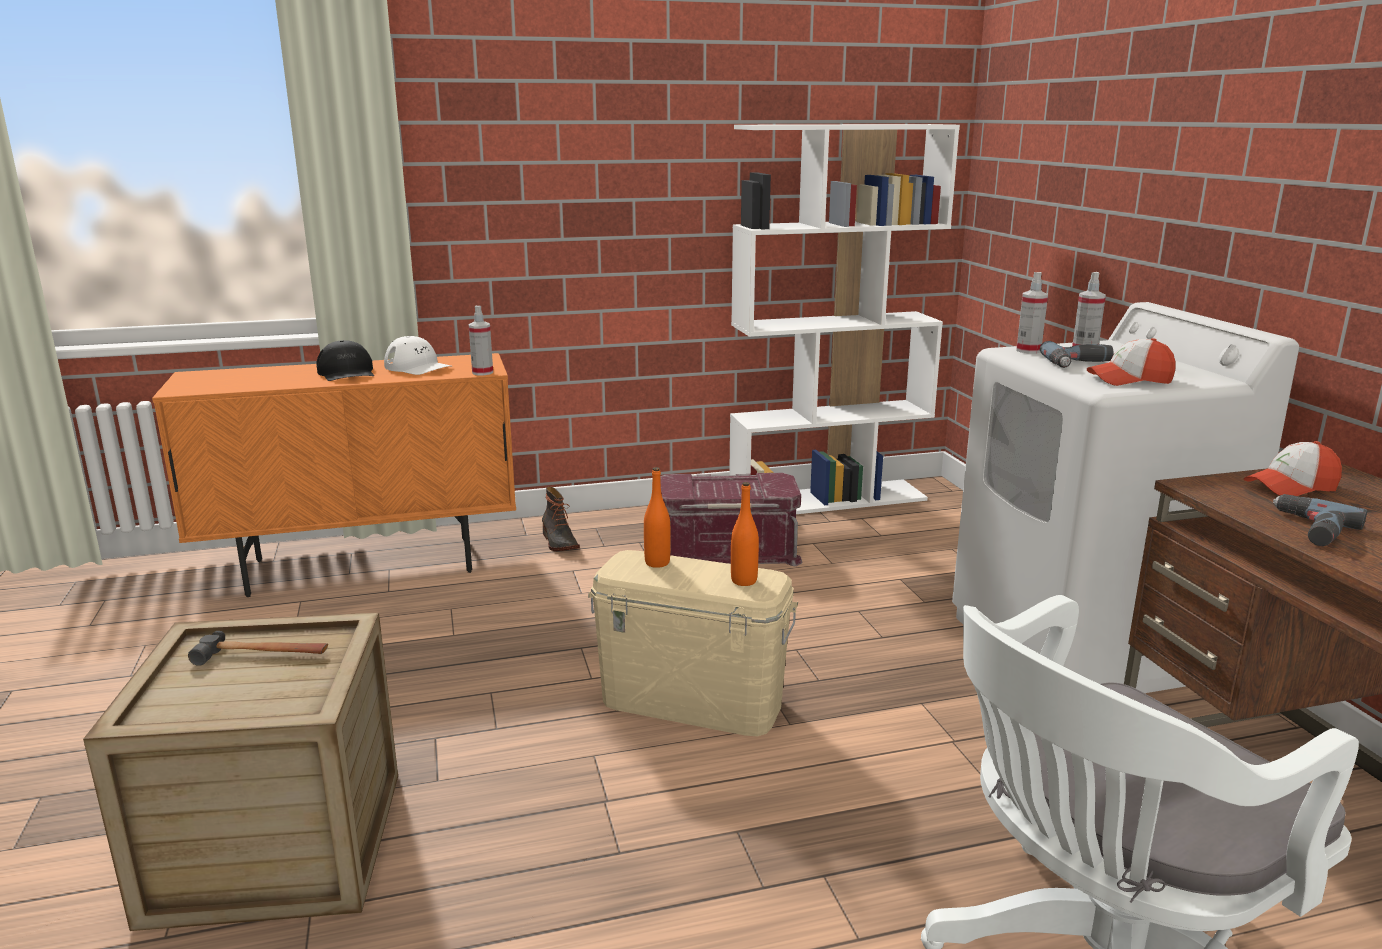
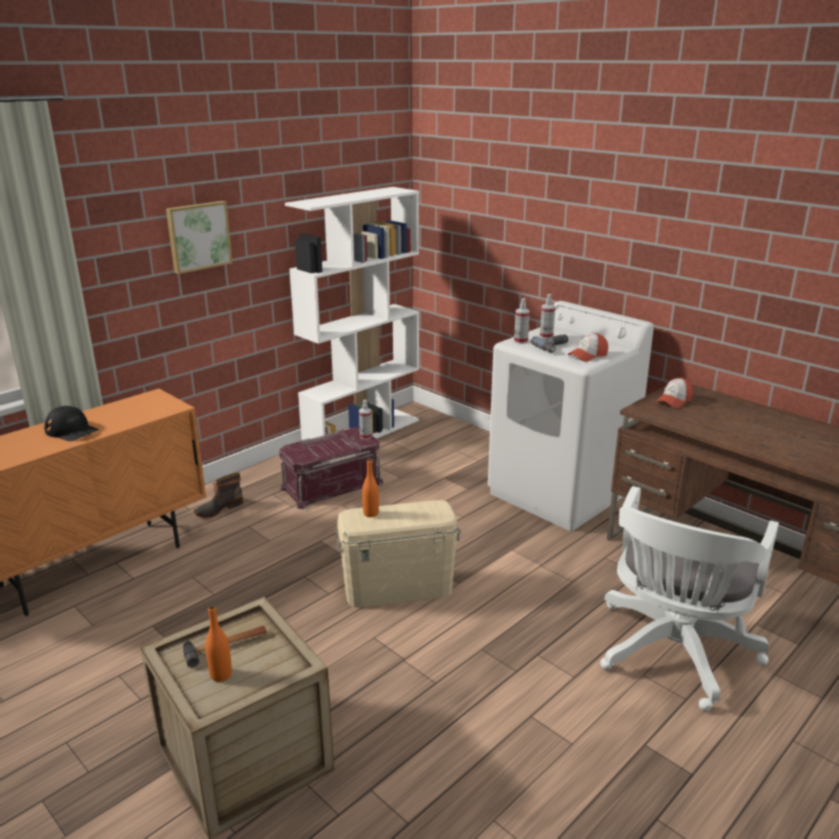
camera: 30 degrees left, 5 degrees up
(418, 367) = (119, 414): white cap -> none
(482, 372) = (174, 409): spray bottle -> spray bottle (366, 436)
(558, 542) = (218, 508): boot -> boot turned 105 degrees clockwise
(594, 156) = (198, 236): none -> picture
(744, 581) = (428, 511): orange bottle -> orange bottle (221, 675)
(1308, 529) = (699, 425): power drill -> none

